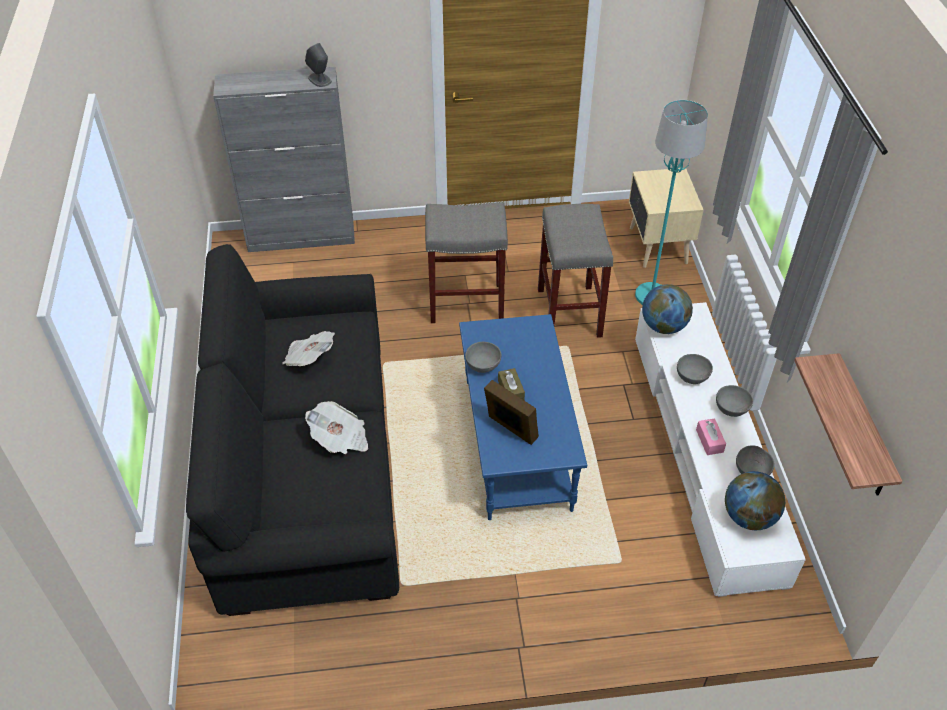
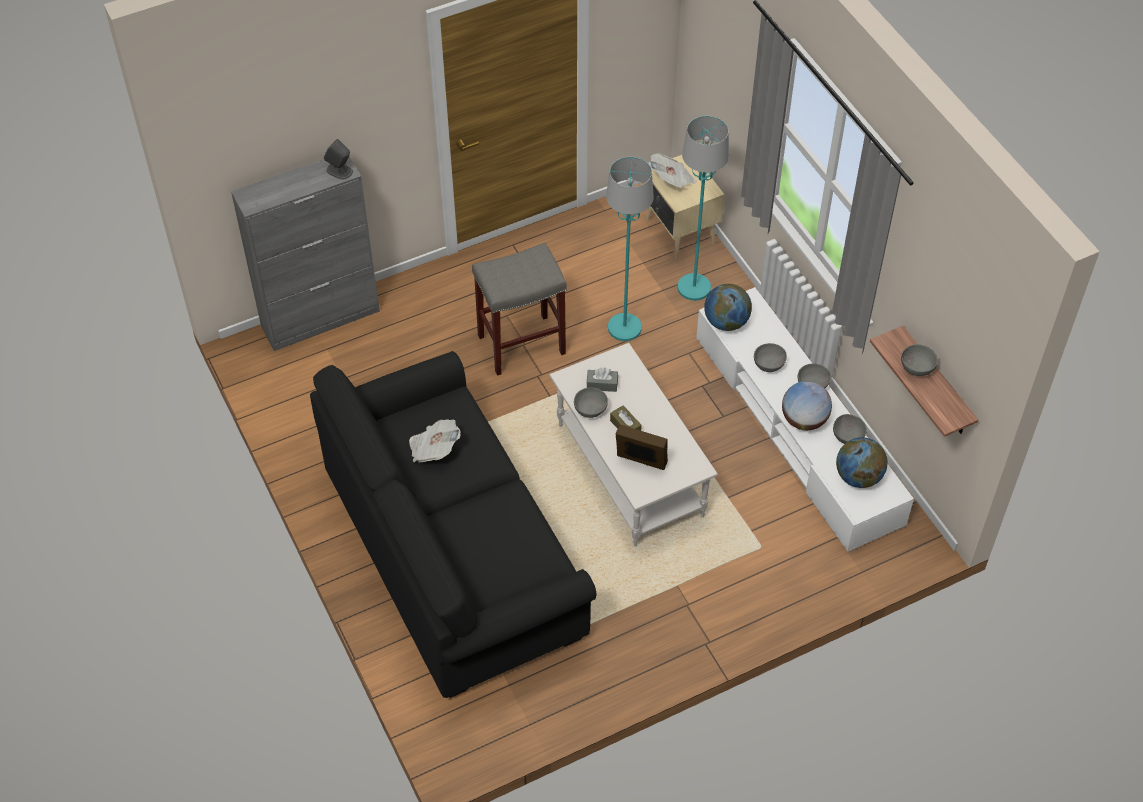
camera: 20 degrees left, 5 degrees up
(340, 439) = (500, 515): newspaper -> newspaper (672, 180)
(506, 345) = (602, 384): none -> grey tissue box
(515, 443) = (628, 470): blue coffee table -> white coffee table
(570, 313) = (625, 328): grey stool -> turquoise floor lamp
(709, 441) = (804, 420): pink tissue box -> globe
(840, 401) = (916, 367): none -> grey bowl

